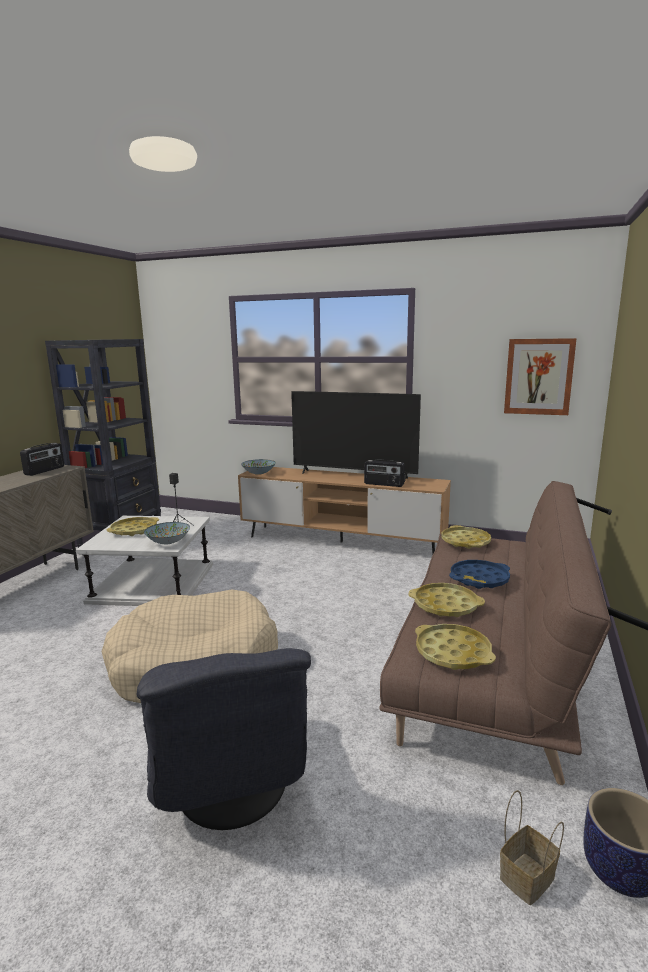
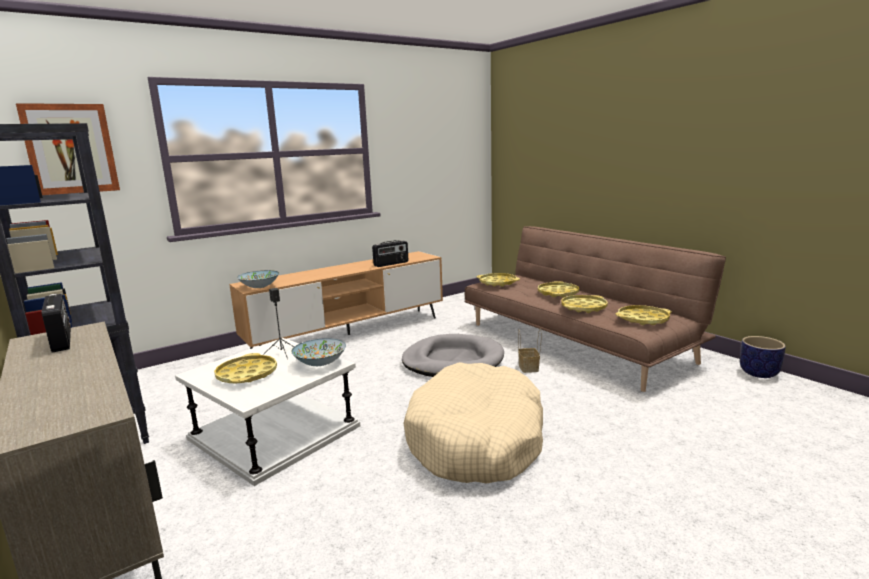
camera: 55 degrees left, 0 degrees up
(229, 786) = (651, 456): grey armchair -> none
(342, 602) = (453, 361): none -> grey dog bed
(353, 475) = (348, 266): television -> none
(479, 579) = (558, 293): blue tray -> yellow tray
(527, 880) = (759, 393): basket -> basket (529, 368)
(538, 376) = (455, 159): picture -> picture (70, 149)

